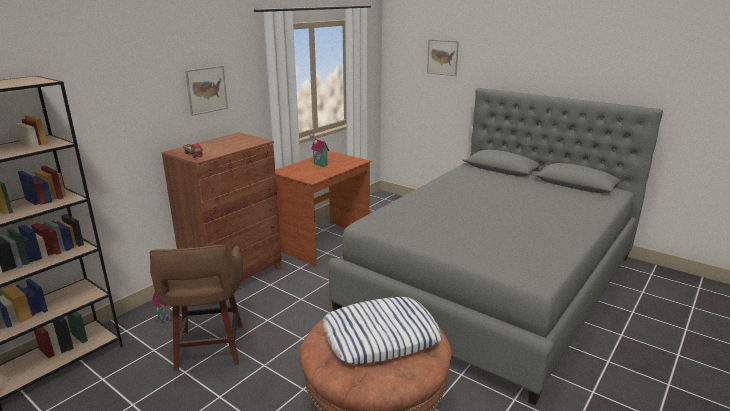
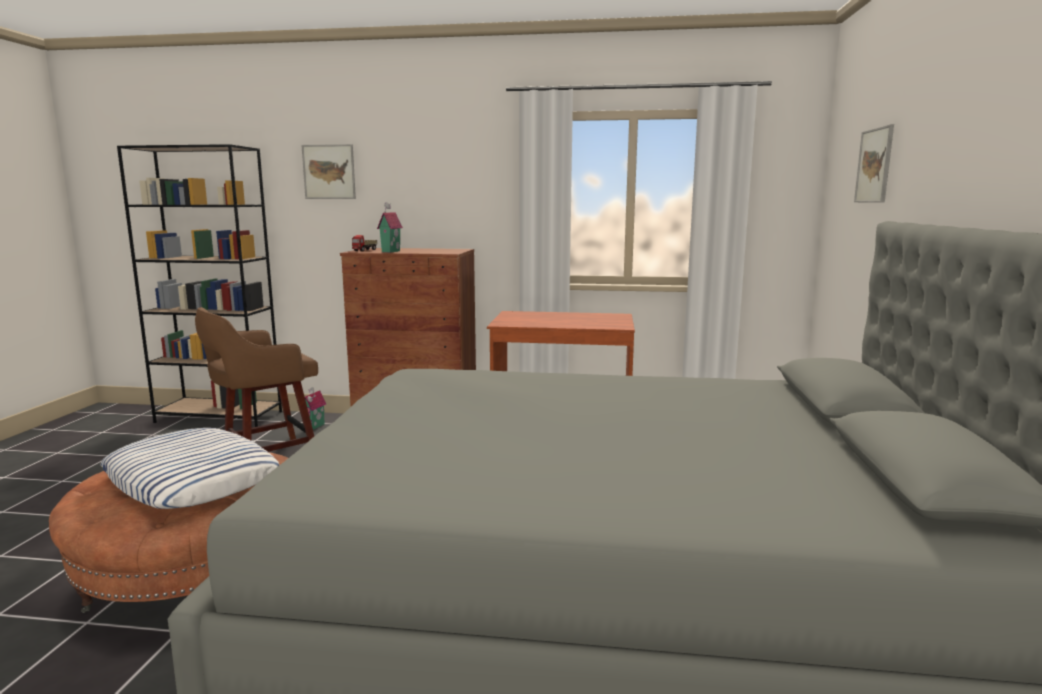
camera: 60 degrees right, 10 degrees down
(206, 90) = (438, 188): picture -> picture (329, 172)
(319, 164) = (564, 318): toy house -> toy house (389, 251)

